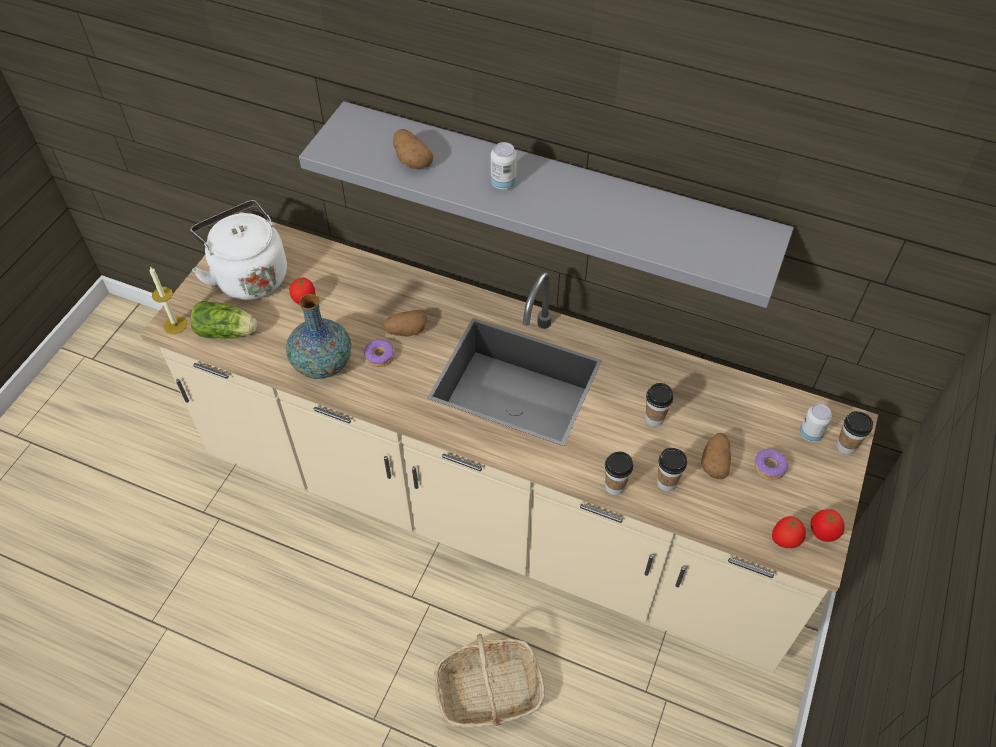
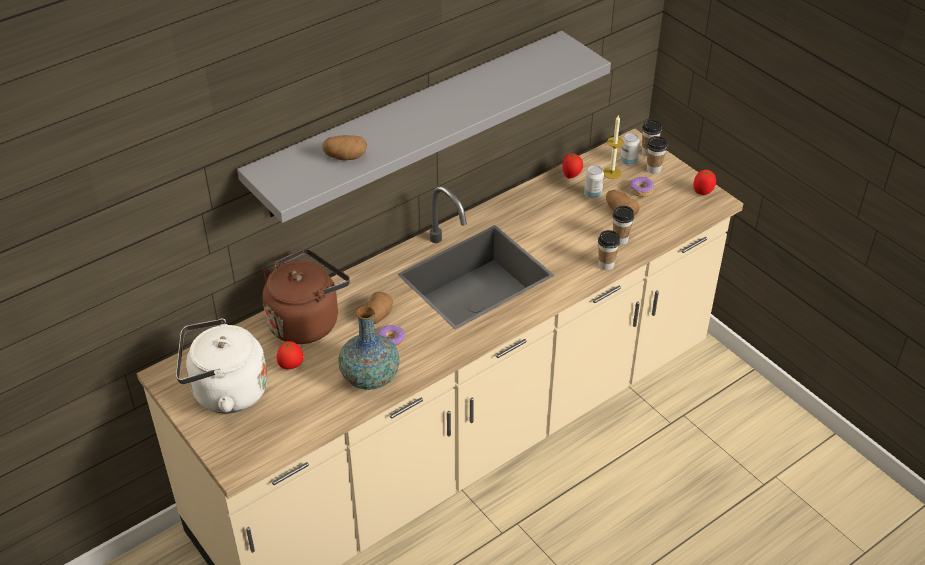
camera: 60 degrees left, 10 degrees down
(175, 325) = (239, 463): candle -> candle (612, 173)
(228, 332) = (281, 428): lettuce -> none
(366, 284) = (306, 321): none -> brown kettle
(489, 691) = (616, 517): basket -> none
(503, 183) = (412, 124): can -> can (592, 194)
(654, 419) = (565, 222): cup -> cup (653, 169)
(784, 541) = (698, 209): tomato -> tomato (571, 175)

